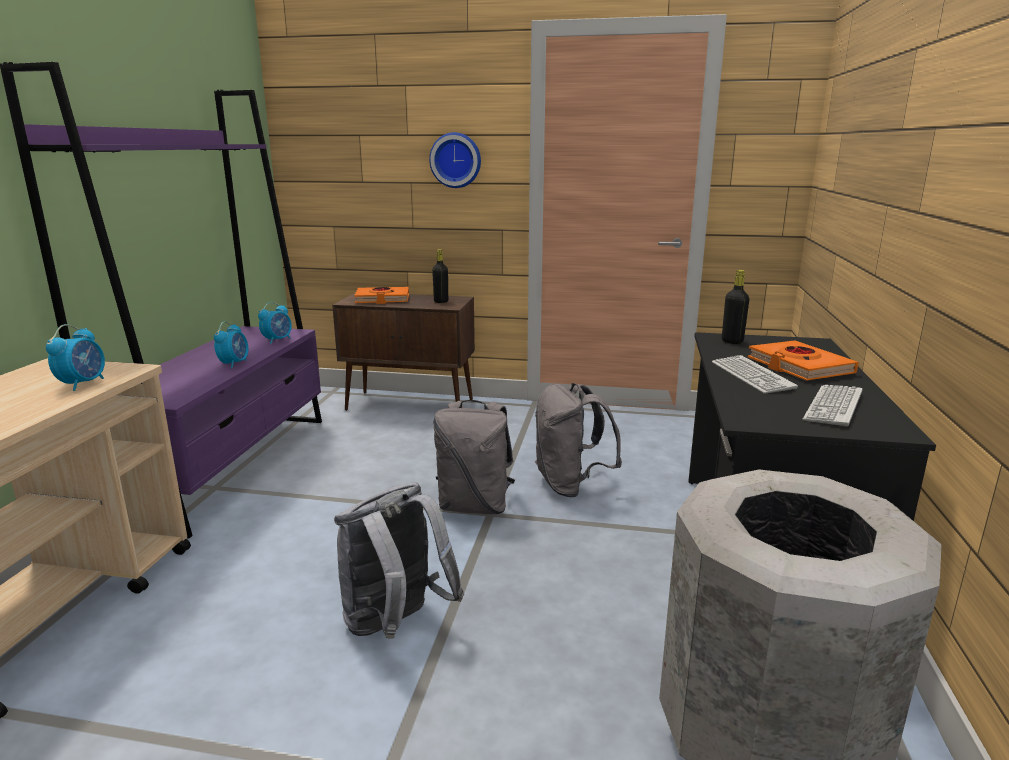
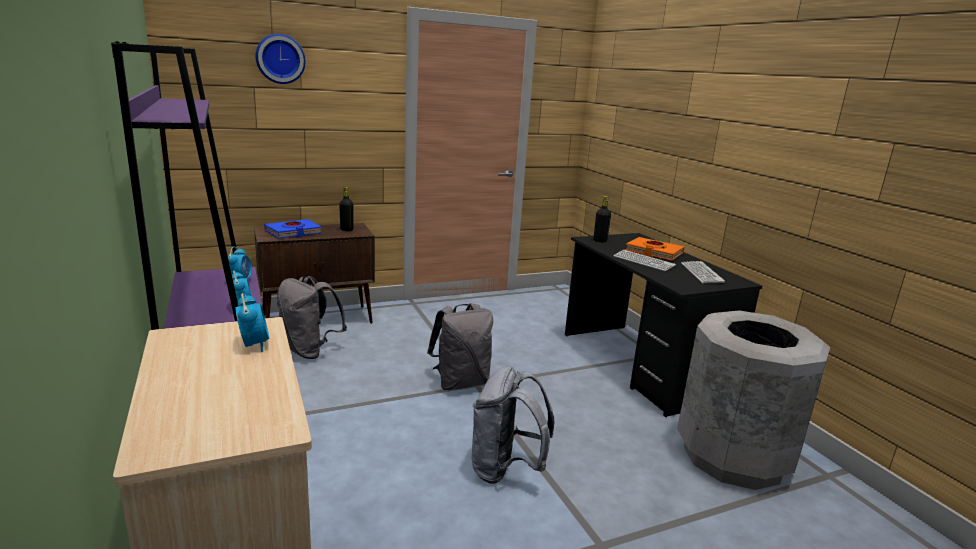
camera: 35 degrees left, 0 degrees up
(382, 299) = (293, 232): orange book -> blue book
(456, 160) = (346, 112): wall clock -> wall clock (280, 59)
(571, 485) = (502, 353): grey backpack -> grey backpack (309, 351)

